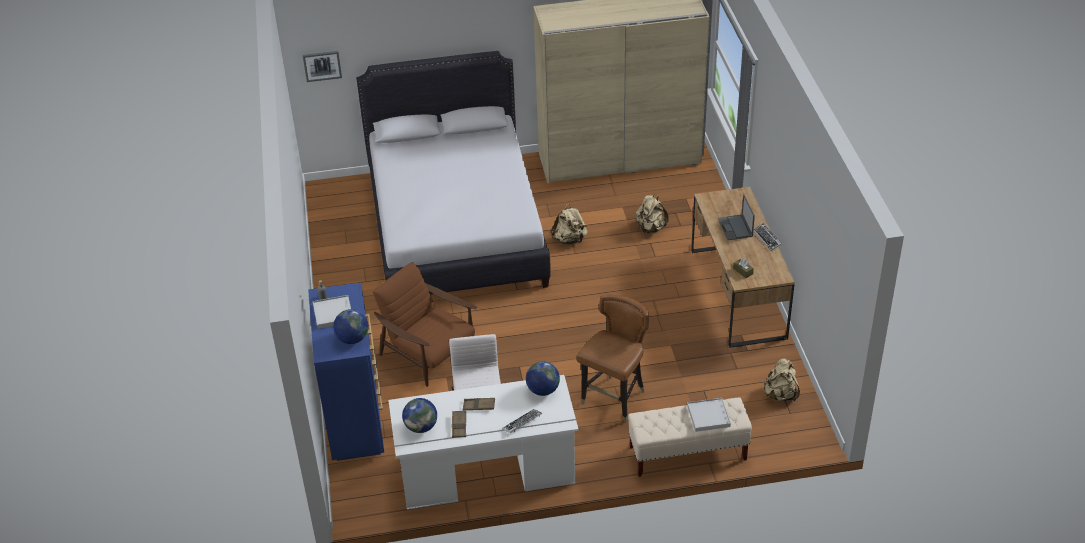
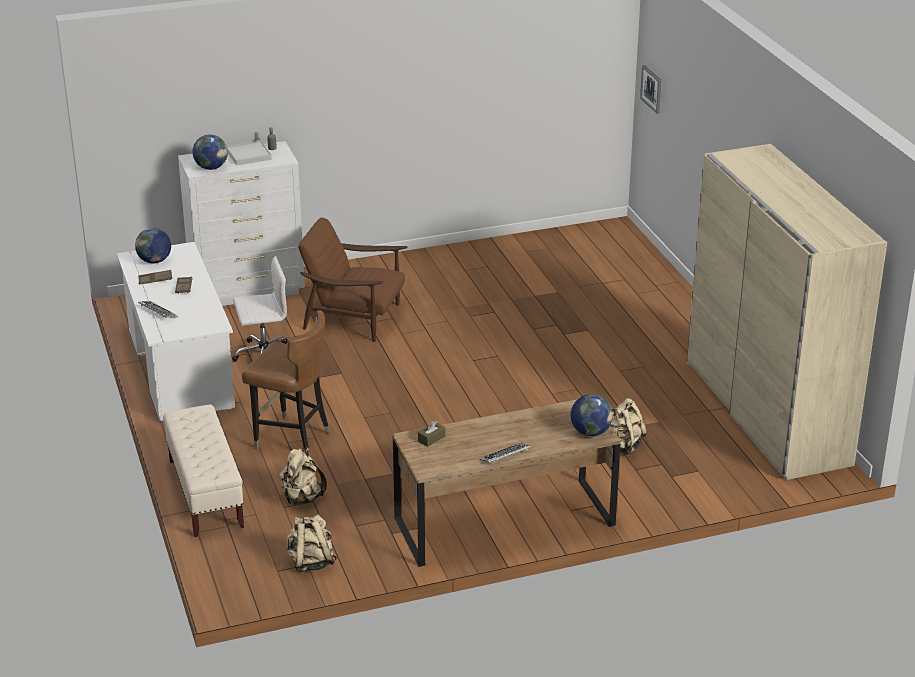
camera: 80 degrees right, 10 degrees down
(356, 423) = (248, 291): blue dresser -> white dresser
(428, 353) = (355, 318): brown armchair -> brown armchair turned 105 degrees counterclockwise
(455, 228) = (574, 311): white bed -> none
(543, 390) = (207, 320): globe -> globe (590, 432)
(570, 240) = (577, 388): beige backpack -> beige backpack (302, 498)
(708, 416) = (204, 455): white tray -> none
(735, 228) = (522, 430): laptop -> none

